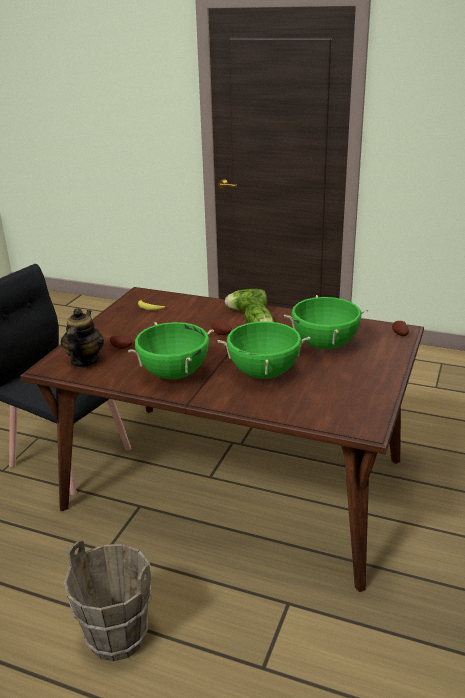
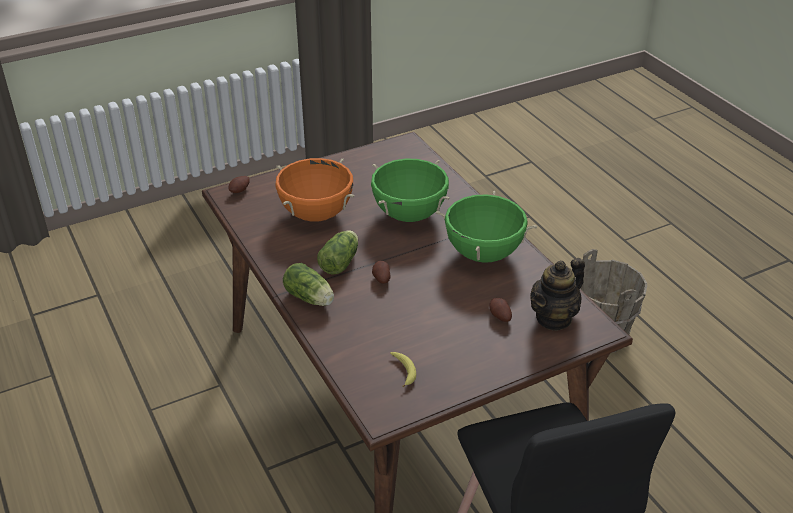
camera: 140 degrees left, 10 degrees up
(325, 345) = (316, 214): green cooking pot -> orange cooking pot

